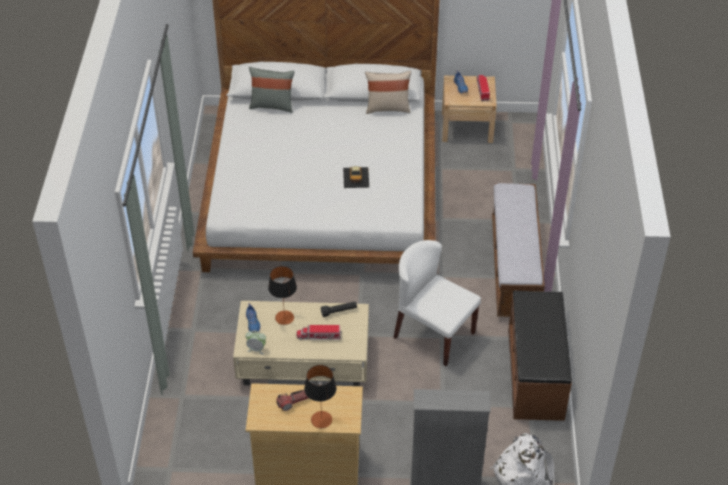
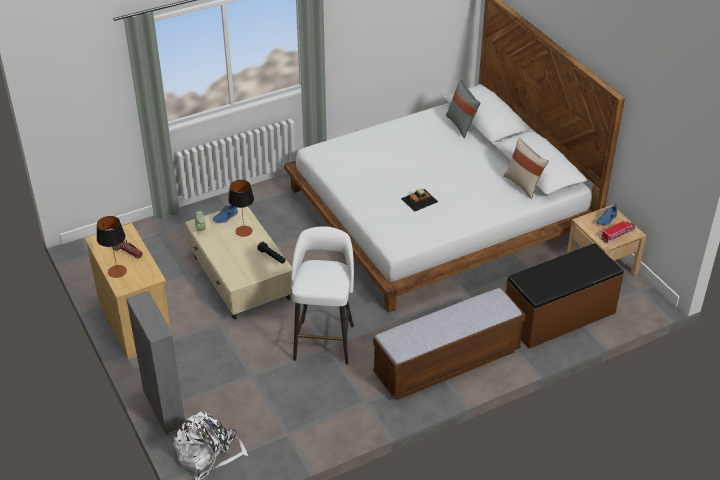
camera: 60 degrees right, 5 degrees down
(319, 336) = (237, 256): toy truck -> none
(433, 335) = (324, 341): white chair -> white stool
(536, 374) = (328, 424): brown bench -> brown bench (559, 316)

